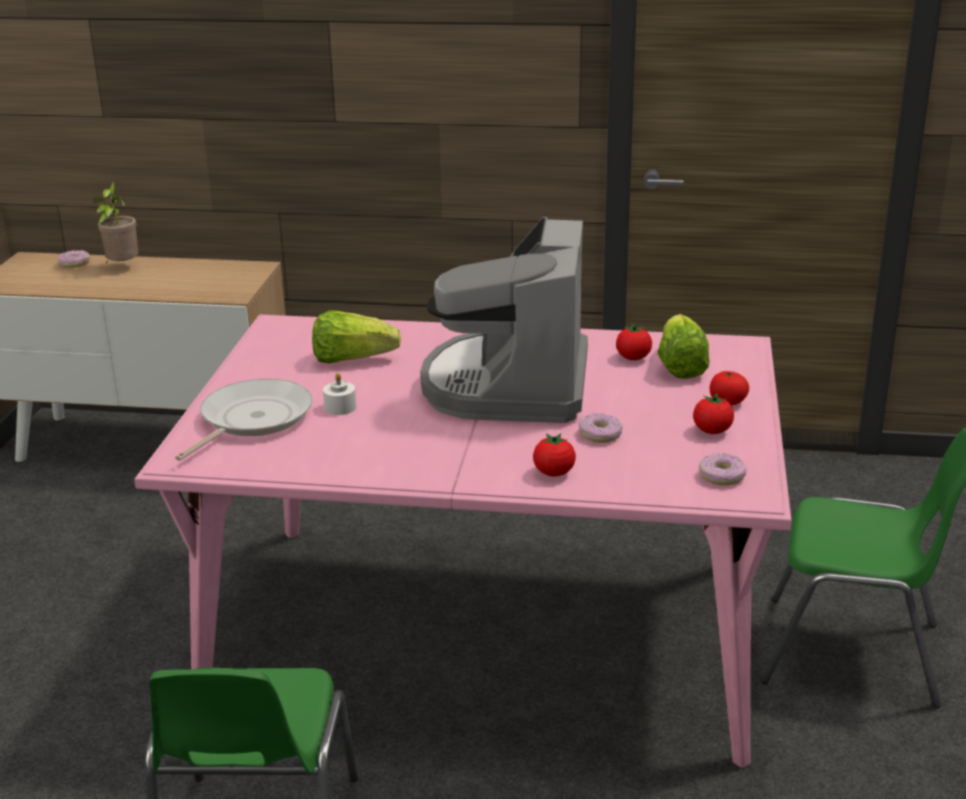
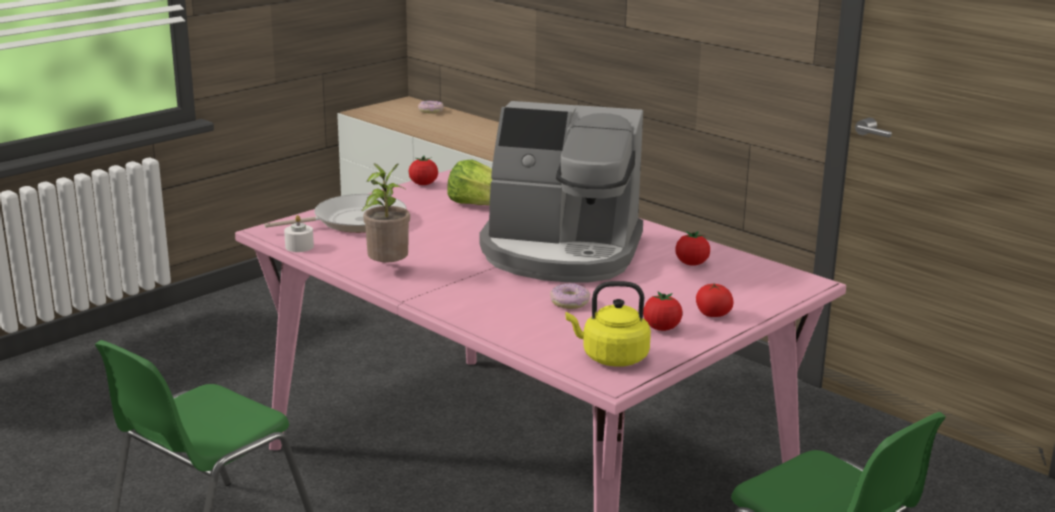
camera: 35 degrees right, 5 degrees down
(122, 267) = (456, 120): potted plant -> potted plant (387, 269)
(340, 407) = (421, 231): white candle -> white candle (299, 246)
(509, 385) = (561, 253): coffee machine -> coffee machine turned 120 degrees counterclockwise
(554, 473) = (490, 314): tomato -> tomato (423, 184)
(680, 366) = (720, 280): lettuce -> none
(721, 476) = (611, 358): donut -> yellow kettle

